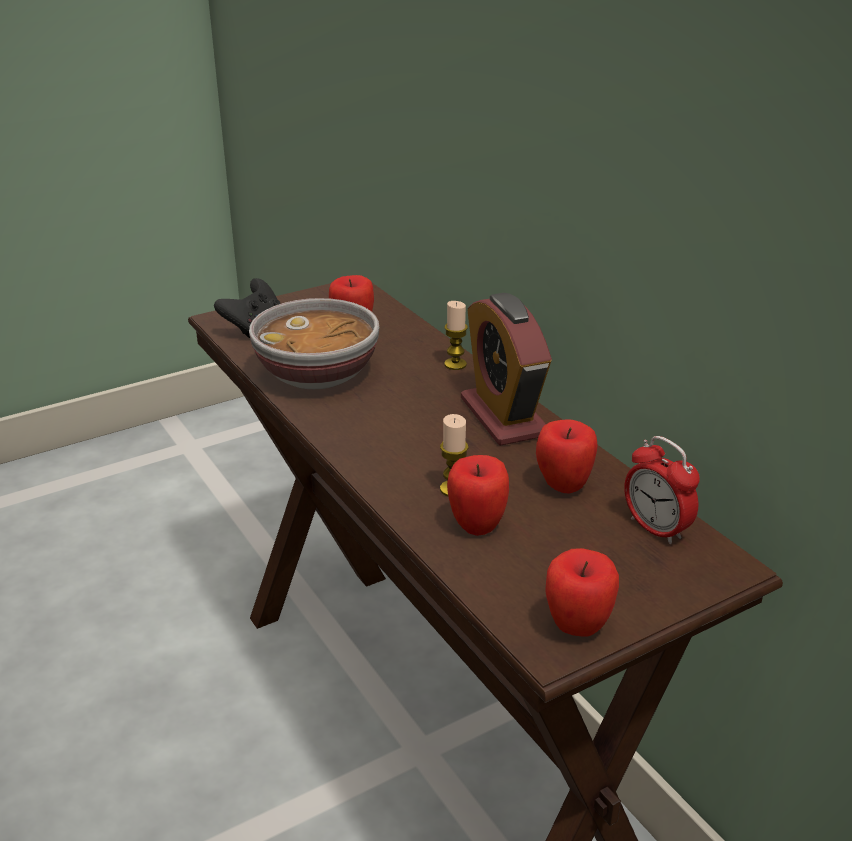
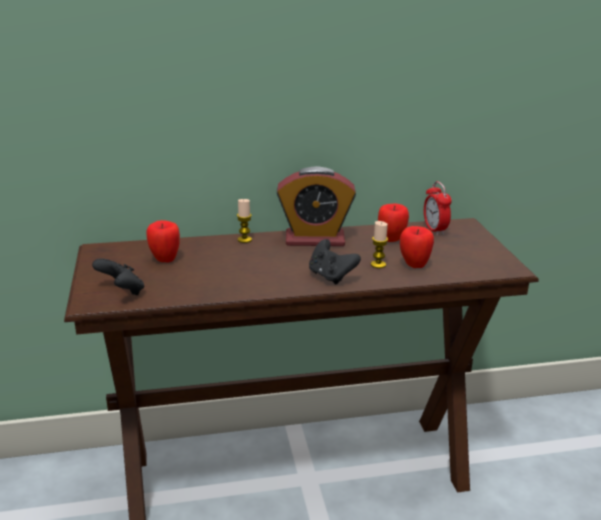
camera: 70 degrees left, 5 degrees down
(318, 374) = (218, 280): bowl -> none
(382, 454) = (331, 276): none -> black game controller
(577, 628) = (500, 260): apple -> none
(656, 529) = (435, 230): alarm clock -> alarm clock turned 90 degrees clockwise

